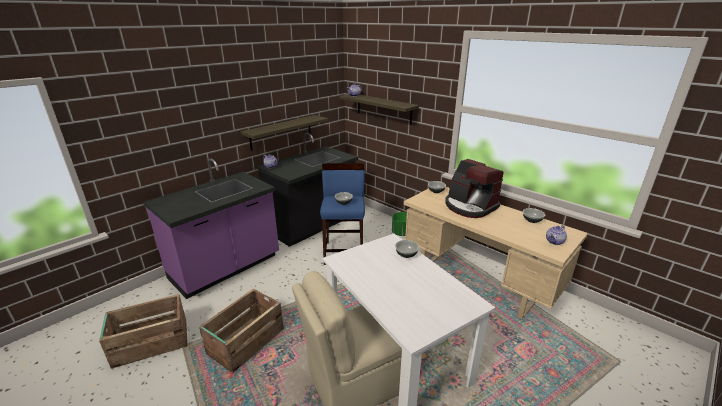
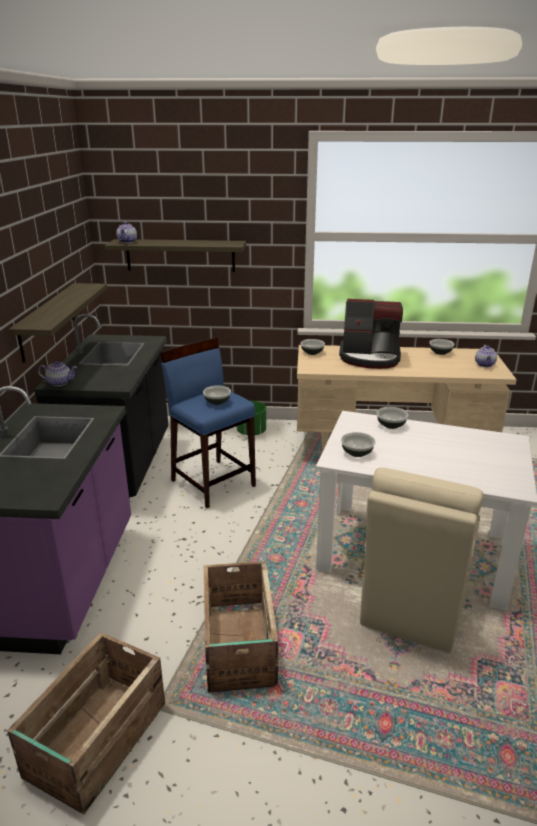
camera: 40 degrees left, 0 degrees up
(356, 261) = (357, 453): none -> bowl

